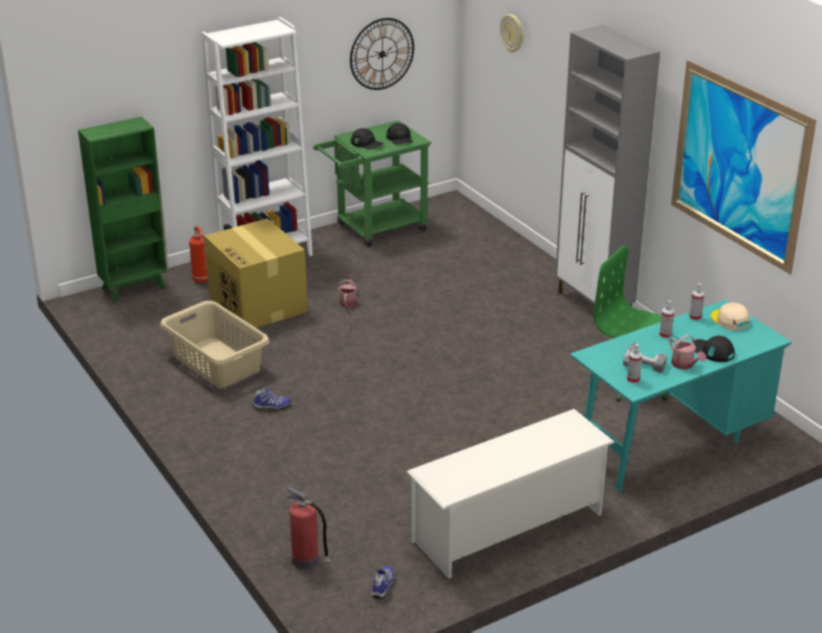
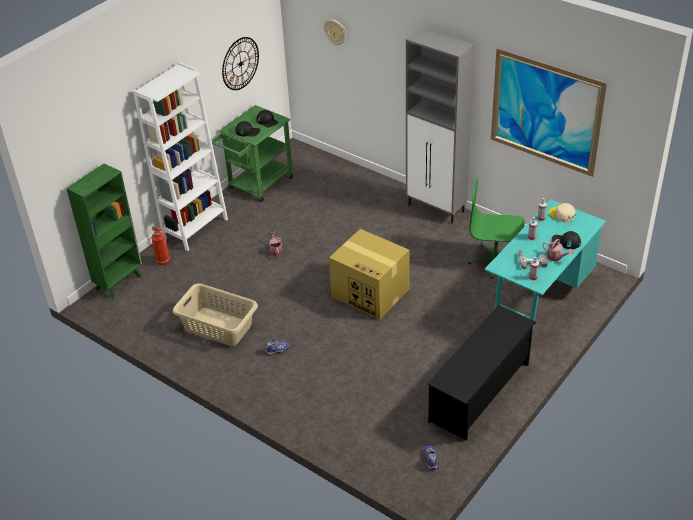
camera: 20 degrees left, 10 degrees up
(258, 304) = (216, 271): cardboard box -> cardboard box (371, 293)
(306, 560) = (373, 457): fire extinguisher -> none
(508, 528) = (480, 392): white shoe rack -> black shoe rack

